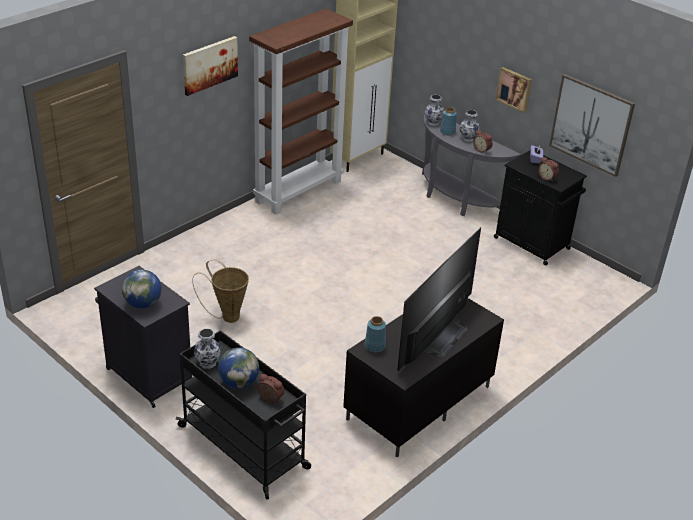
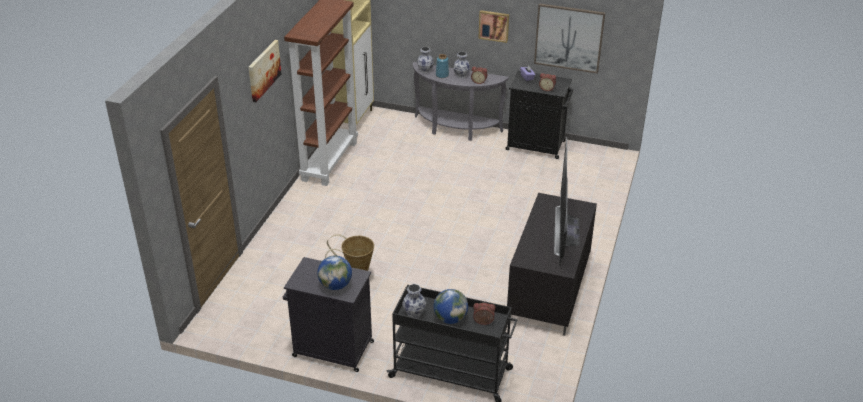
camera: 25 degrees left, 0 degrees up
(375, 346) = (527, 254): blue vase -> none

